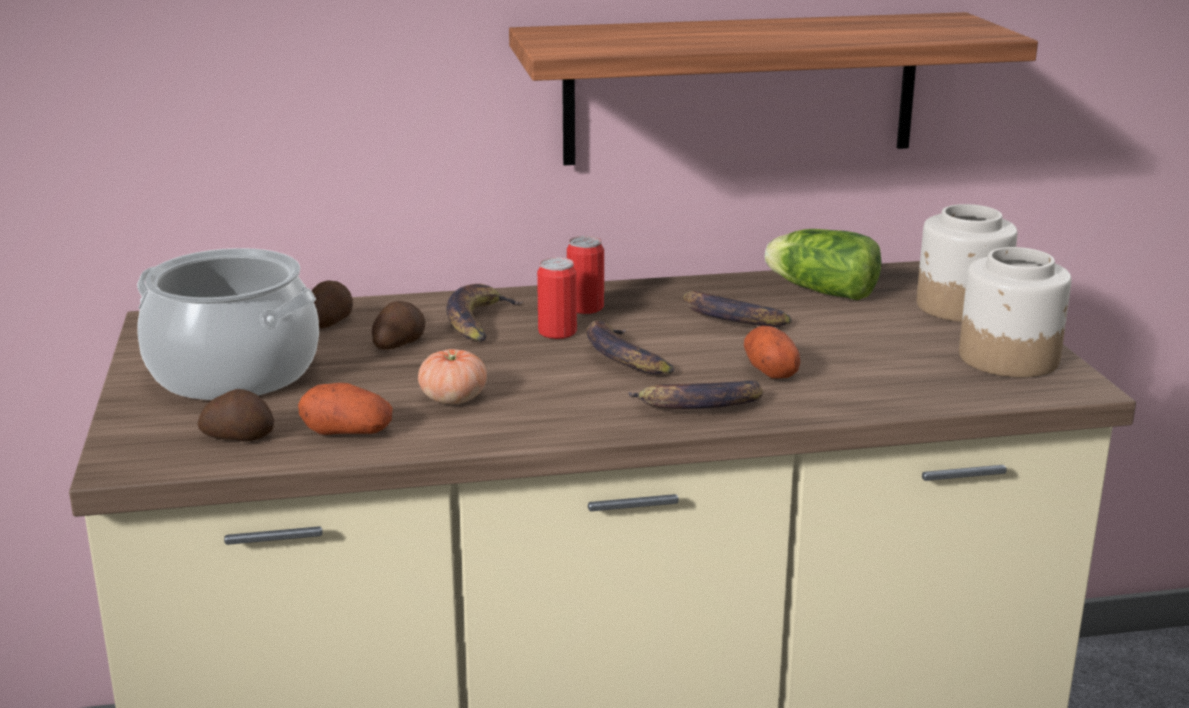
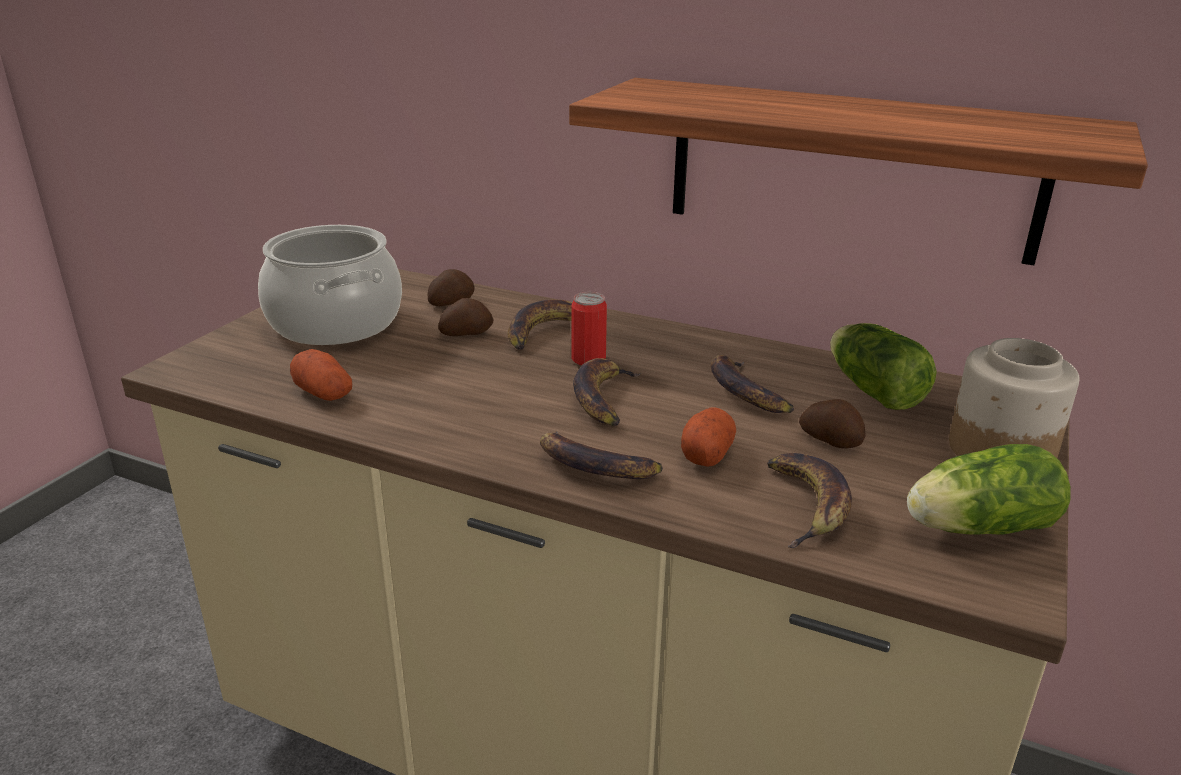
camera: 35 degrees right, 5 degrees up
(238, 436) = (260, 372): potato -> potato (831, 439)
(453, 398) = (430, 391): tomato -> none
(585, 308) = (642, 344): can -> none
(890, 380) = (807, 505): none -> banana
(1010, 358) = (974, 527): jar -> lettuce

